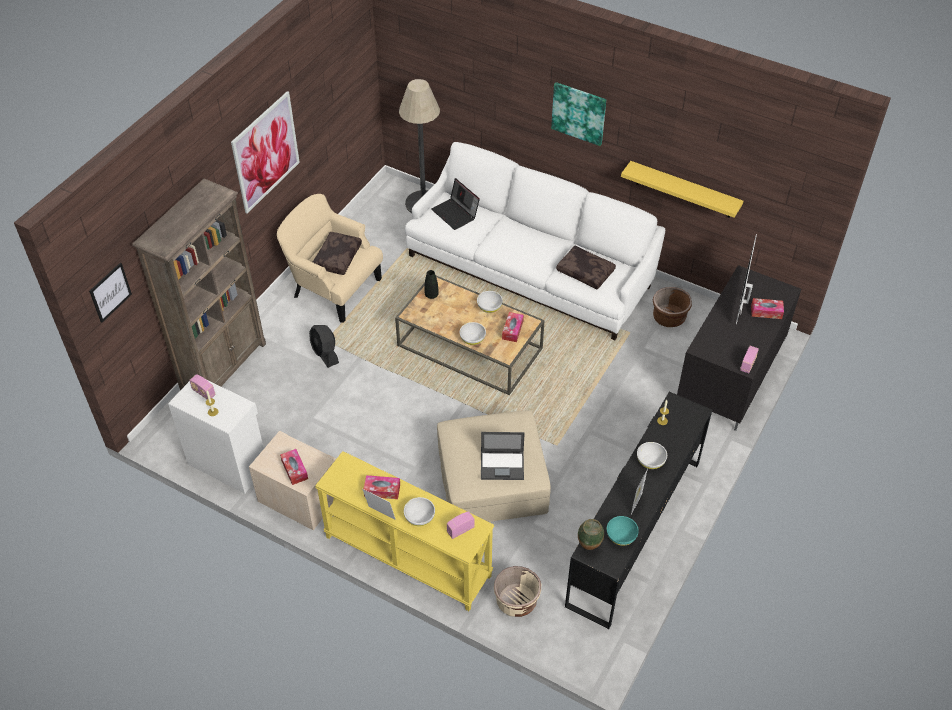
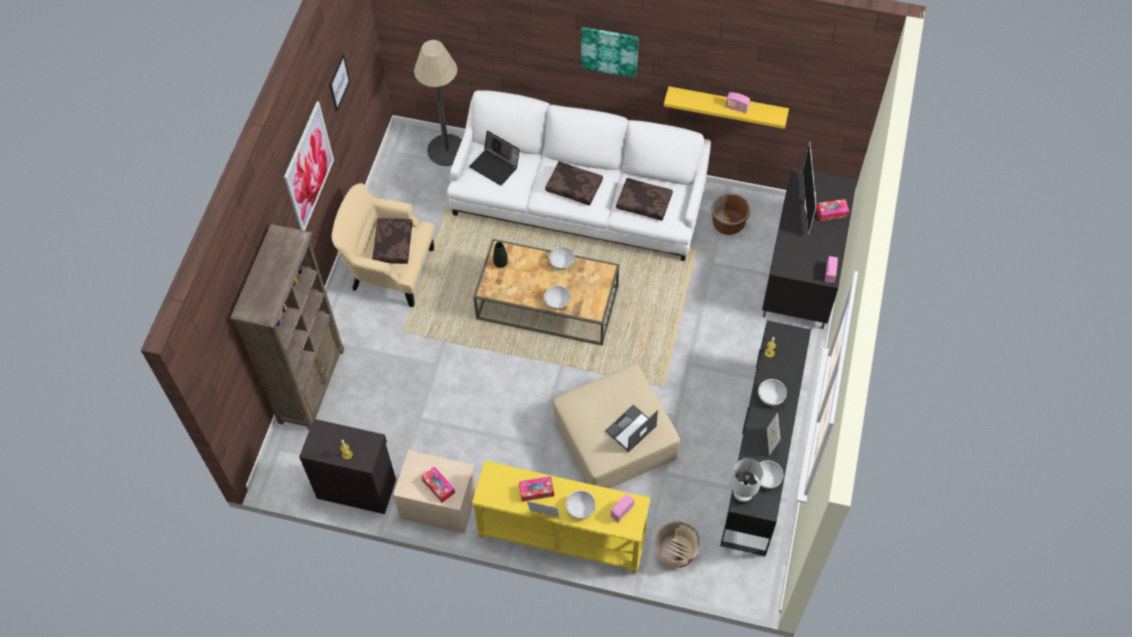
camera: 15 degrees left, 10 degrees up
(110, 292) = (220, 370): picture -> picture (339, 82)
(203, 392) = (330, 436): radio -> radio (736, 107)
(228, 464) = (356, 487): white cabinet -> black cabinet
(325, 354) = (407, 345): black fan -> none
(503, 465) = (630, 429): laptop -> laptop turned 150 degrees clockwise
(512, 330) = (592, 282): tissue box -> none
(523, 245) = (574, 187): none -> brown pillow
(589, 547) = (742, 496): vase -> white table lamp
(621, 536) = (767, 479): turquoise bowl -> white bowl

